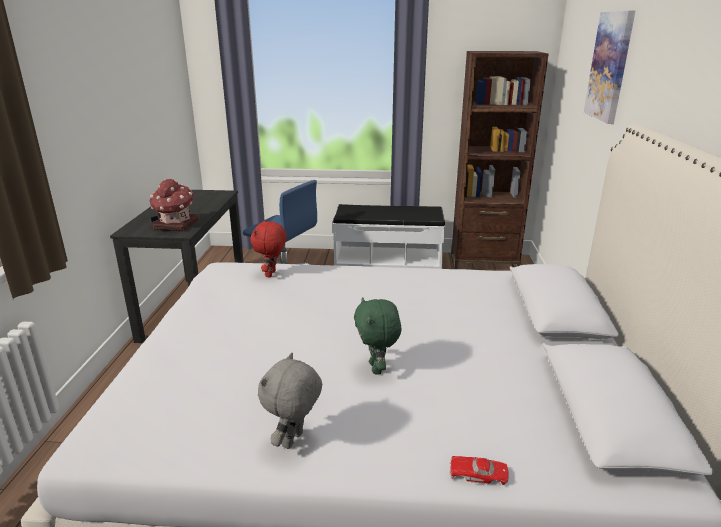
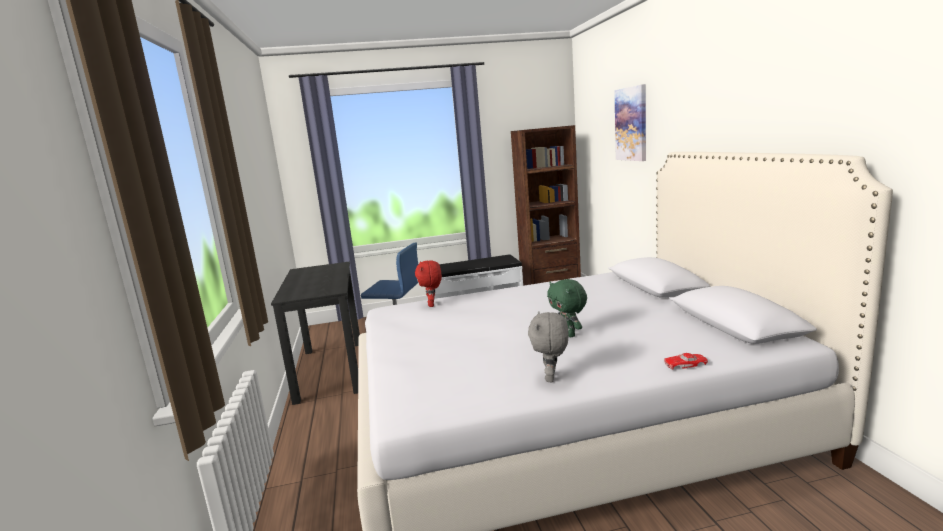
camera: 15 degrees left, 10 degrees down
(176, 225) = (323, 288): toy house -> none

